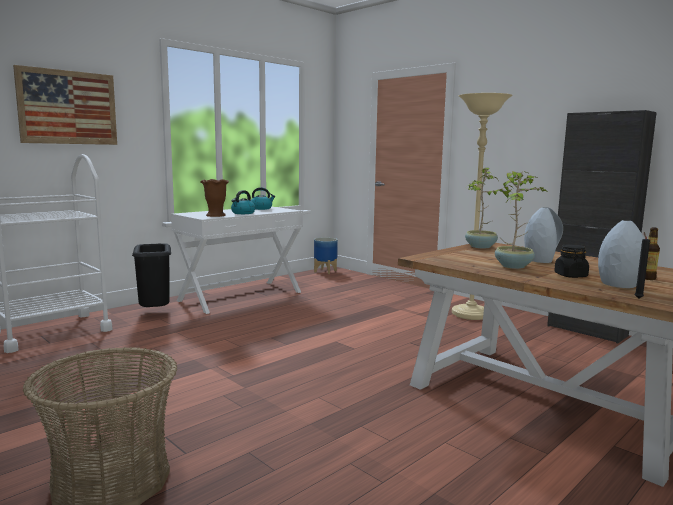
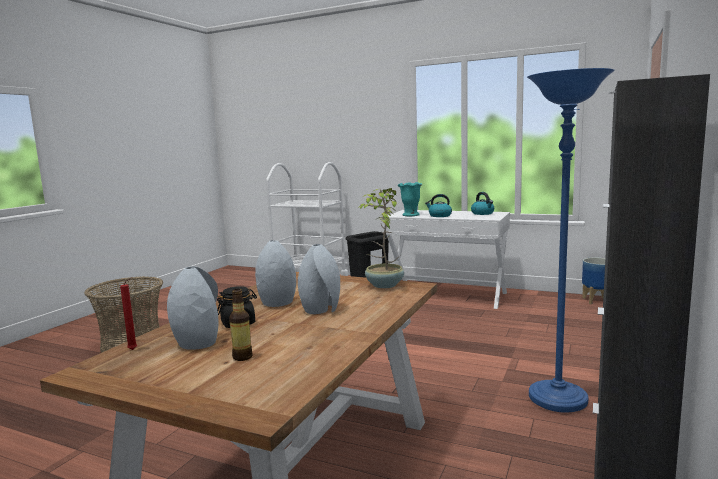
camera: 70 degrees right, 0 degrees up
(68, 107) = (343, 128): picture -> none
(215, 215) = (410, 215): brown vase -> turquoise vase
(470, 314) = (557, 399): beige floor lamp -> blue floor lamp
(514, 266) = (276, 303): potted plant -> grey vase
(638, 298) = (134, 349): black candle -> red candle

